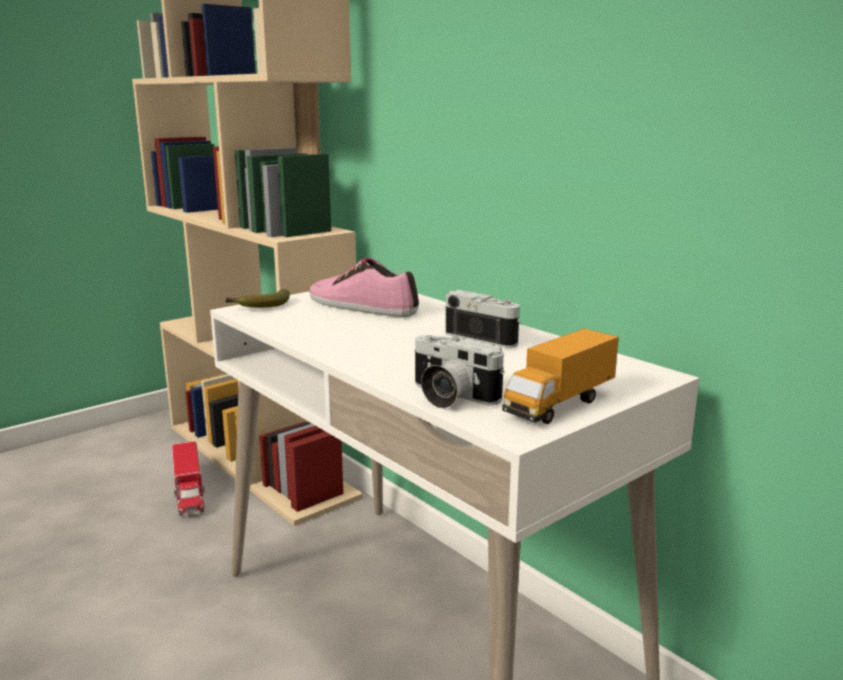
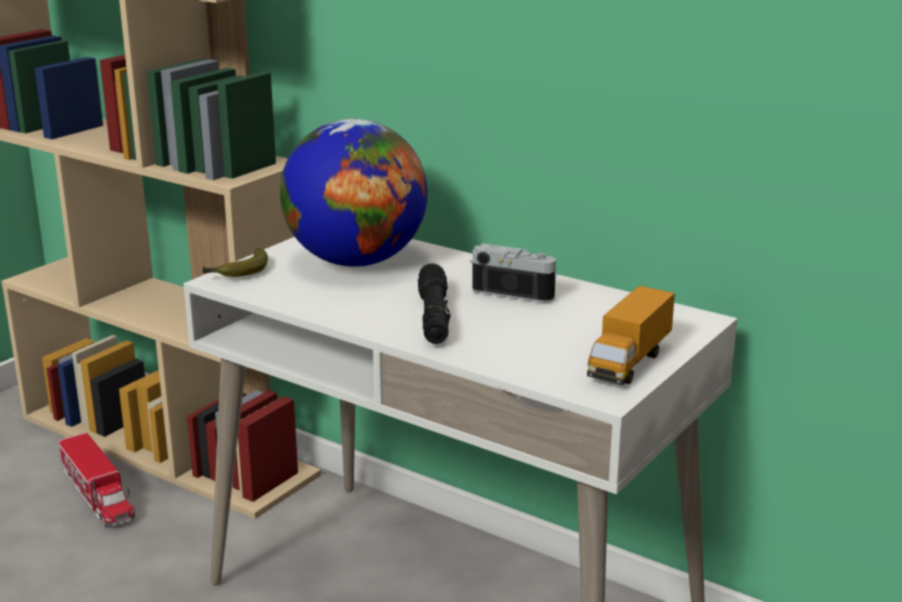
camera: 15 degrees left, 5 degrees up
(362, 306) = (356, 261): shoe -> globe
(394, 349) = (434, 316): none -> black flashlight
(449, 397) = (525, 366): camera -> none

